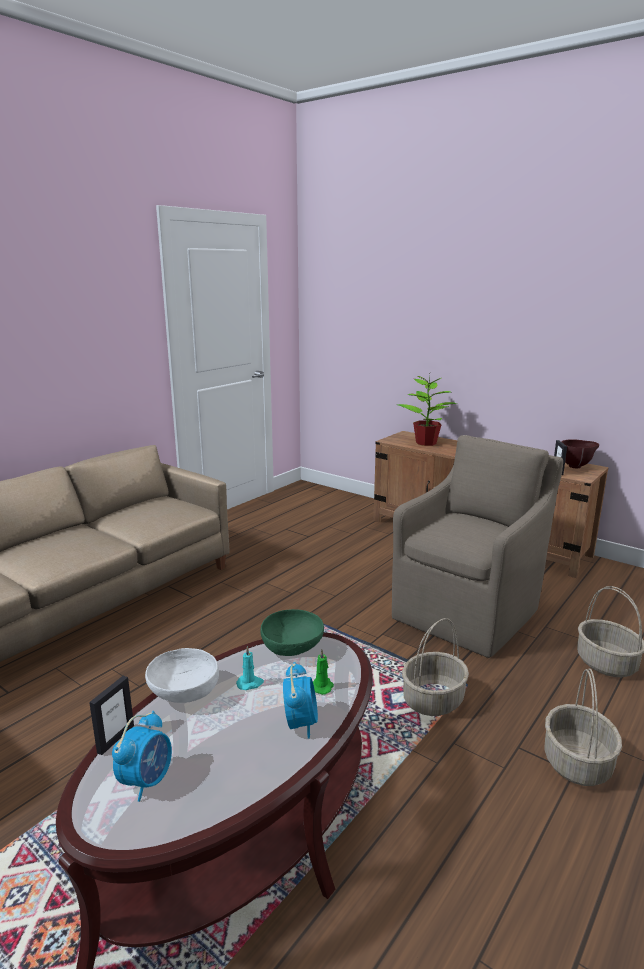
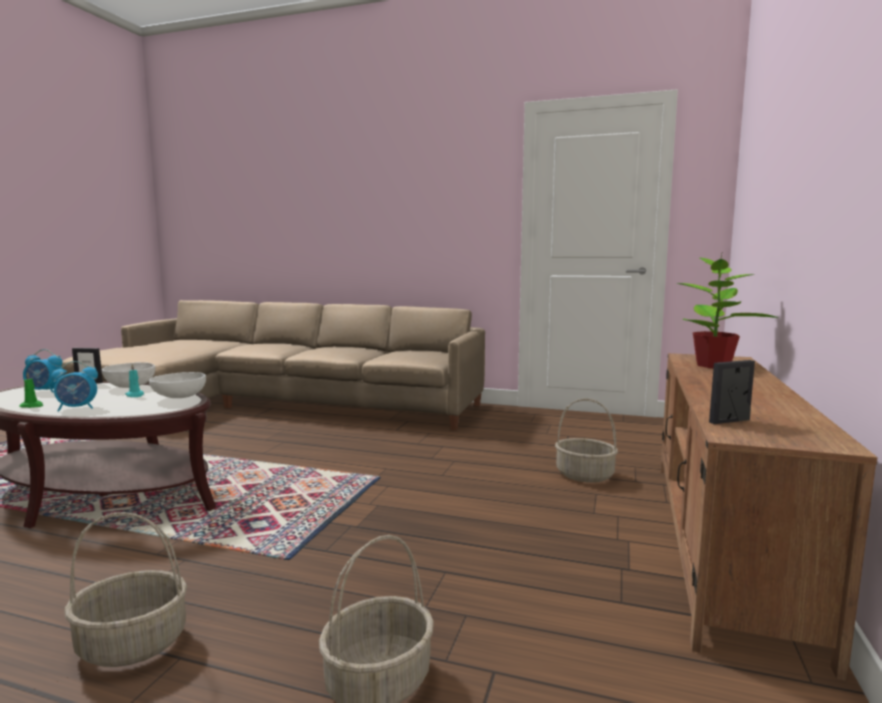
camera: 70 degrees right, 10 degrees down
(293, 649) = (179, 398): green bowl -> white bowl
(322, 686) = (122, 408): green candle -> green candle (32, 406)
(433, 701) = (256, 543): basket -> basket (584, 475)
(468, 612) = (462, 549): brown armchair -> none
(576, 466) = (801, 432): brown bowl -> none

